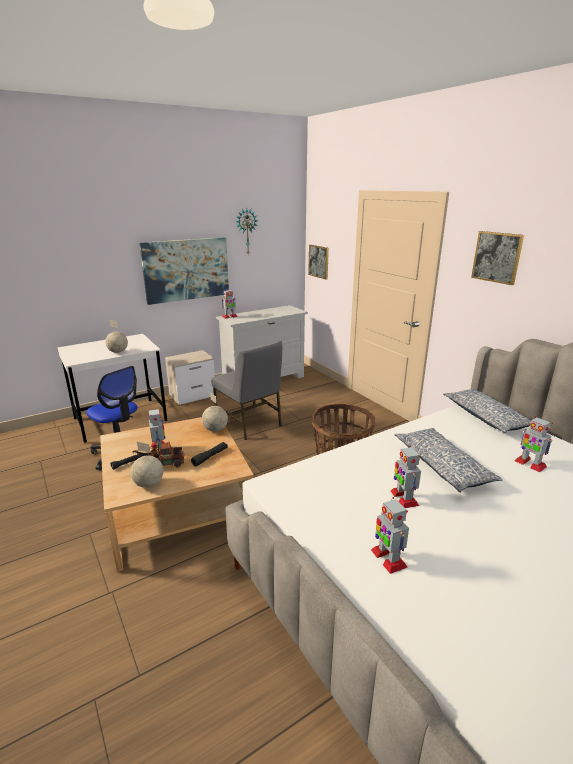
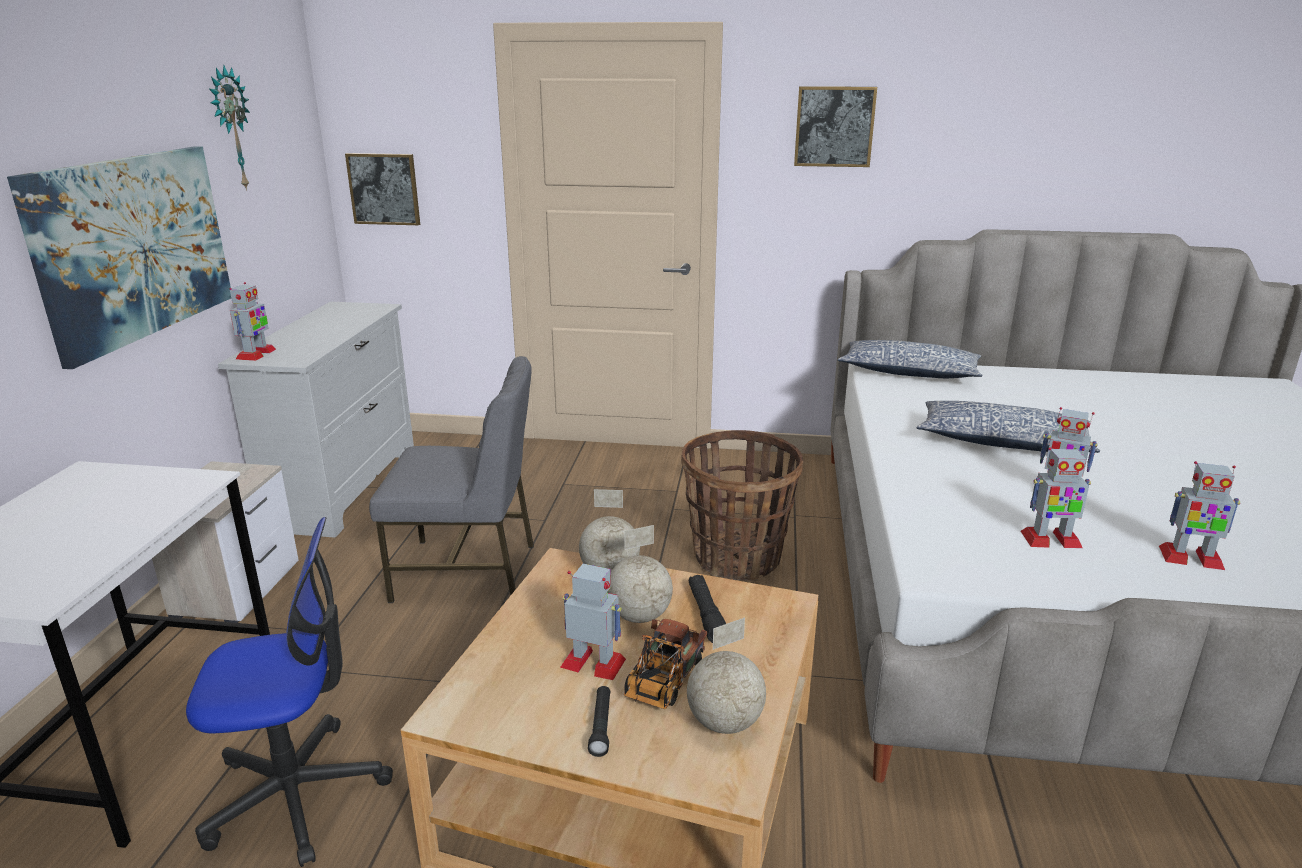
camera: 50 degrees left, 0 degrees up
(118, 352) = (128, 522): globe -> globe (638, 616)
(529, 463) = (1041, 401): toy robot -> toy robot (1050, 540)

